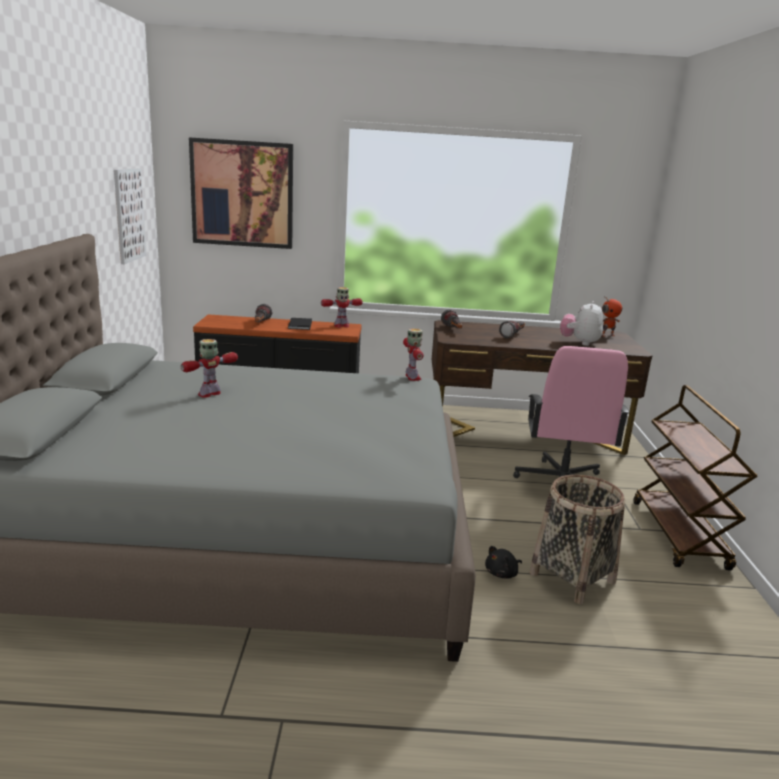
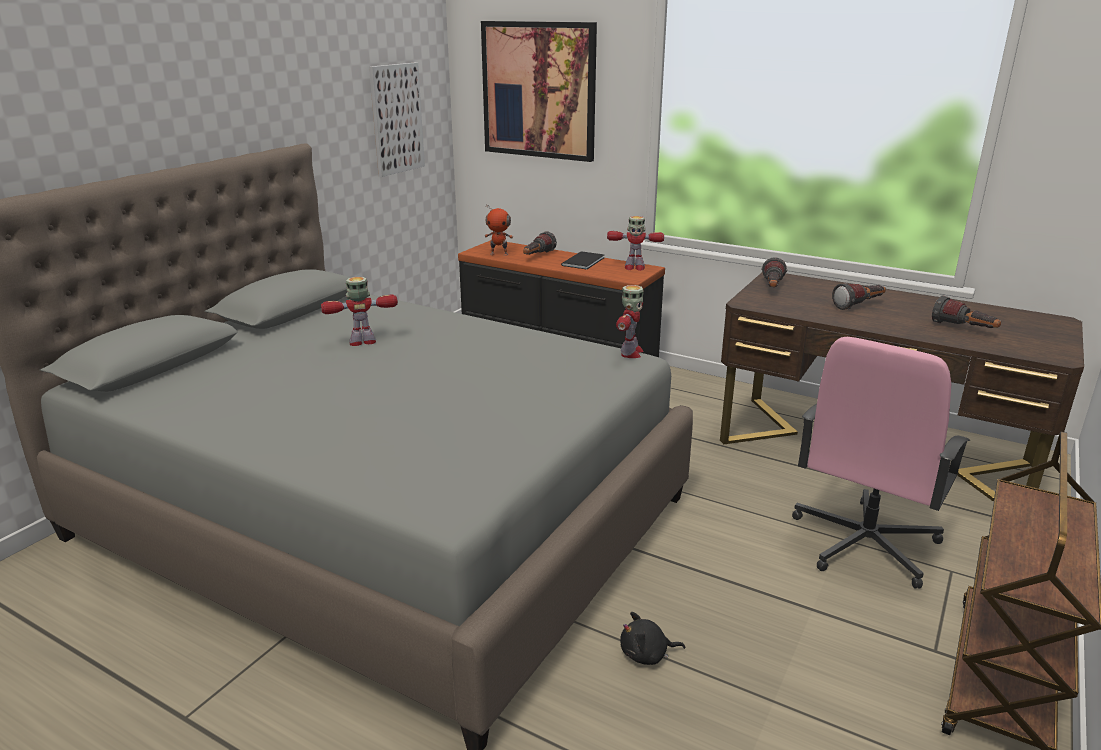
camera: 30 degrees right, 5 degrees up
(572, 577) = (746, 693): basket -> none
(579, 342) = (963, 329): plush toy -> flashlight
(607, 335) = (1036, 321): toy robot -> toy robot (499, 254)

